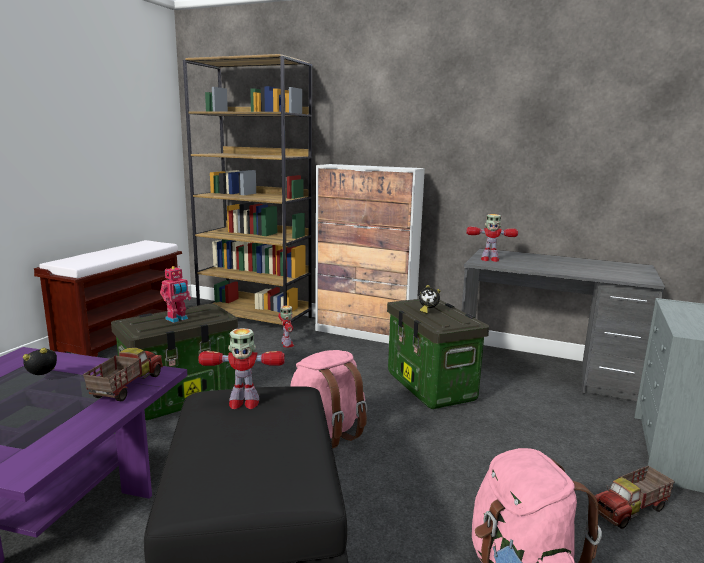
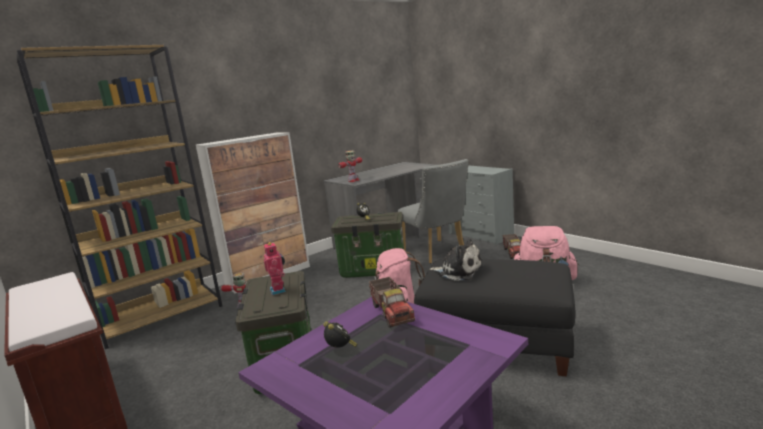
camera: 60 degrees left, 0 degrees up
(44, 377) = (340, 350): alarm clock -> alarm clock turned 150 degrees clockwise
(126, 387) = (392, 313): toy truck -> toy truck turned 150 degrees counterclockwise
(243, 402) = (458, 271): toy robot -> plush toy
(537, 423) = (437, 253): none -> grey chair

